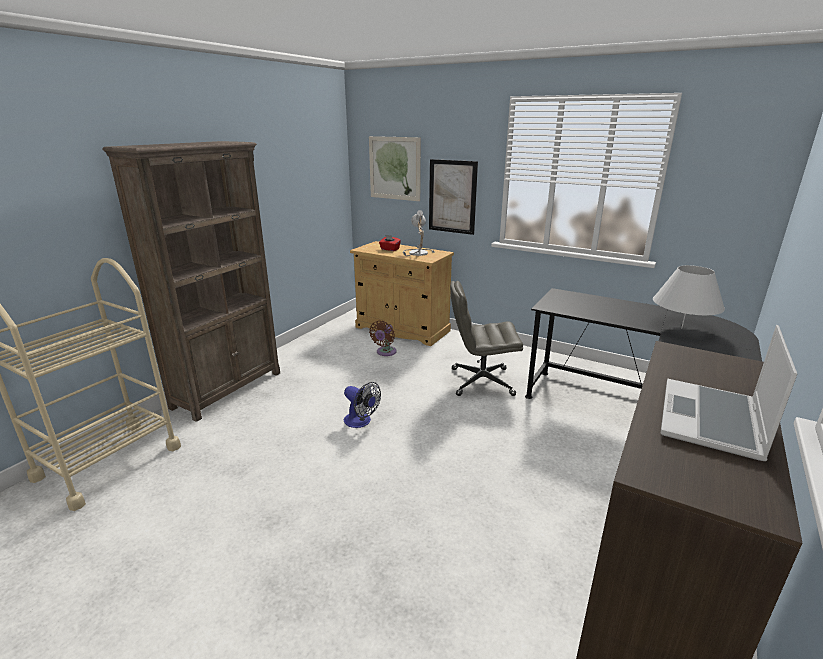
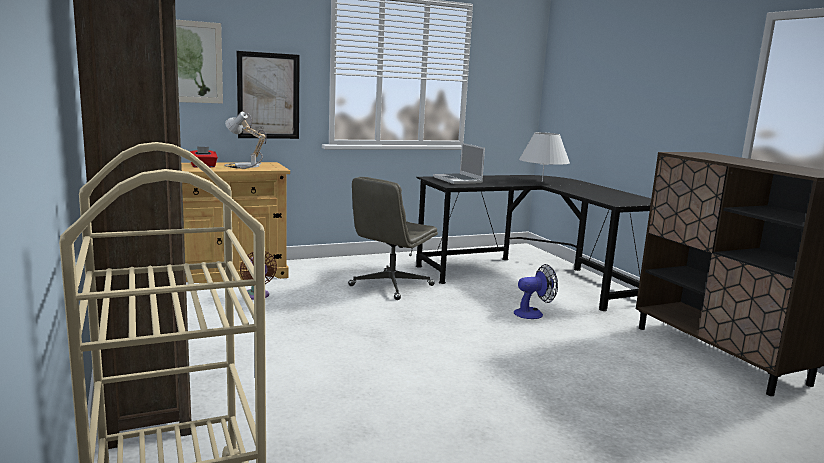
camera: 55 degrees left, 10 degrees down
(361, 422) = (370, 347): fan -> fan (533, 313)
(712, 421) = (765, 164): laptop -> laptop (458, 180)

